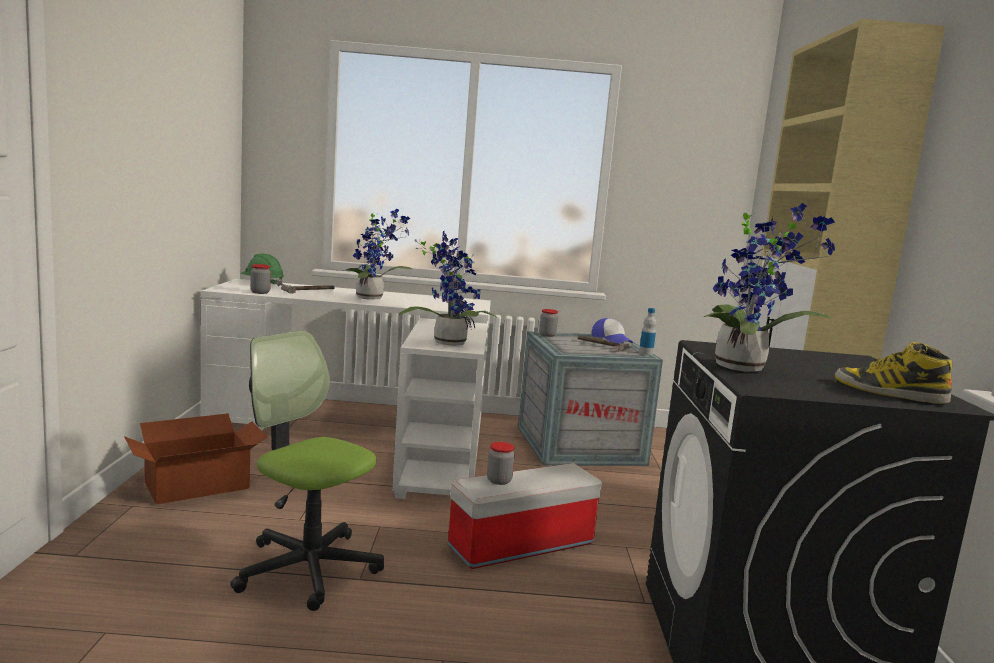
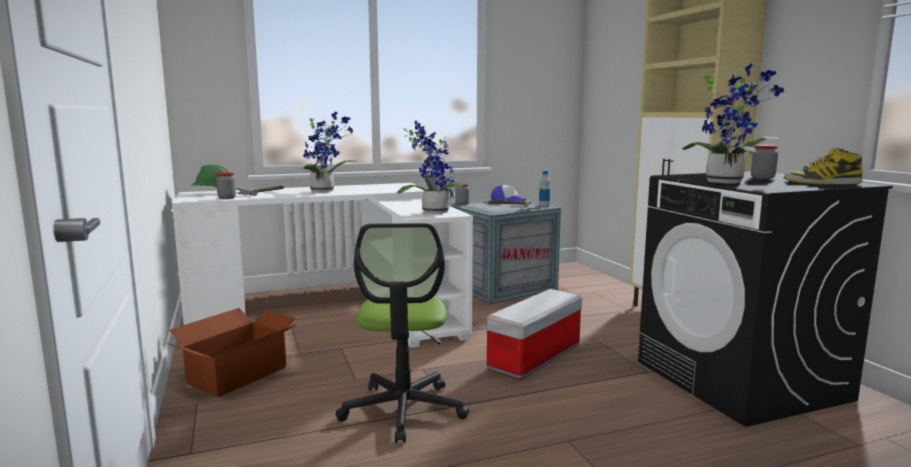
camera: 20 degrees left, 0 degrees up
(308, 568) = (403, 410): office chair -> office chair turned 105 degrees counterclockwise
(499, 481) = (519, 309): jar -> jar (762, 178)

